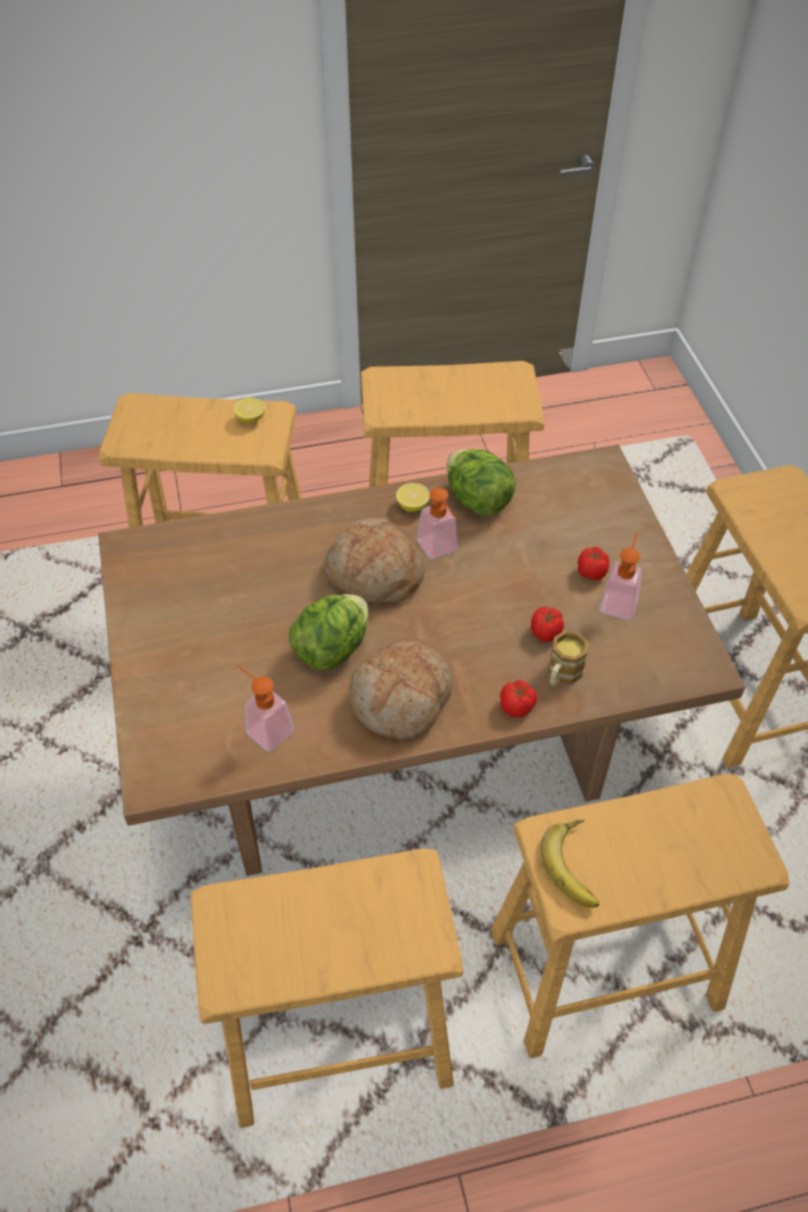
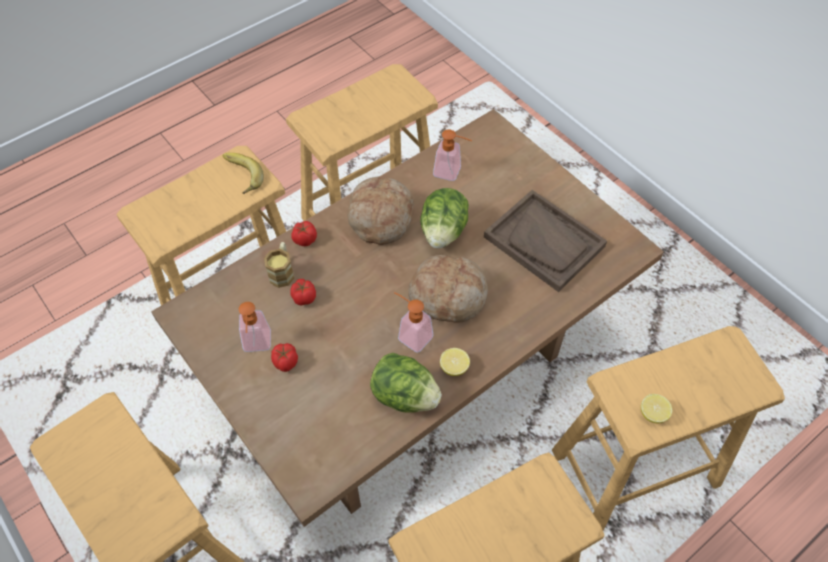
camera: 155 degrees right, 5 degrees up
(220, 591) = (544, 242): none -> brown tray

